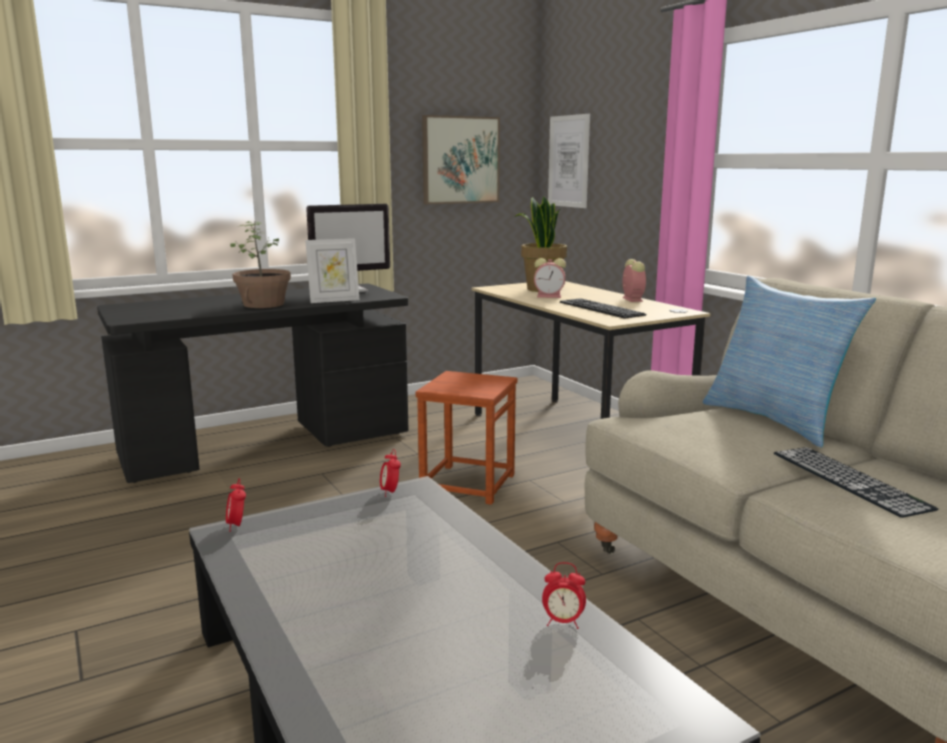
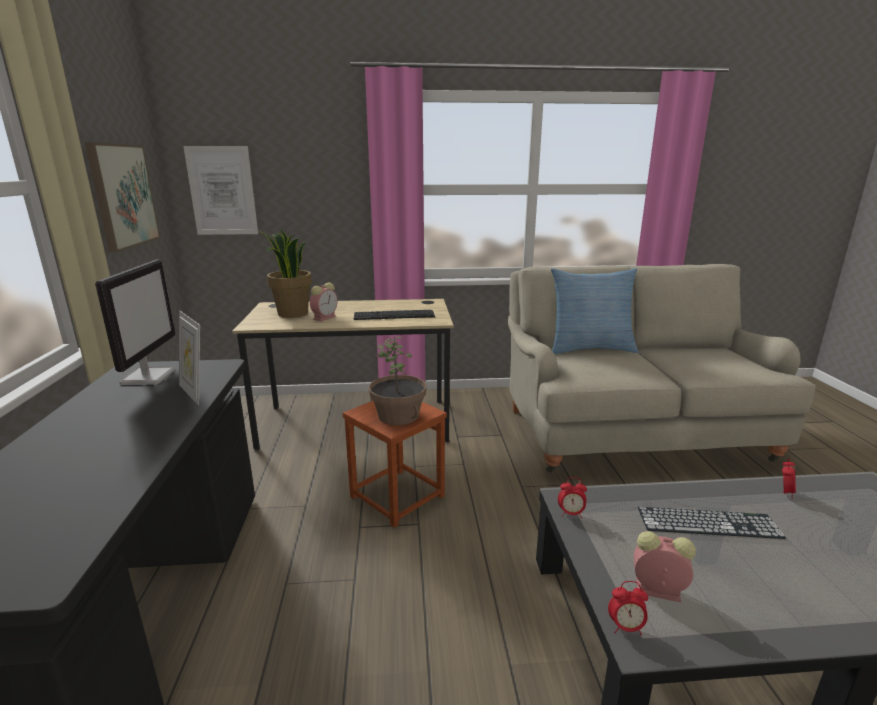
camera: 65 degrees left, 5 degrees up
(264, 304) = (138, 436): potted plant -> potted plant (399, 415)
(334, 300) = (195, 393): picture frame -> picture frame turned 135 degrees clockwise
(631, 299) = (374, 302): alarm clock -> alarm clock (656, 590)
(849, 480) = (683, 361): keyboard -> keyboard (708, 523)

